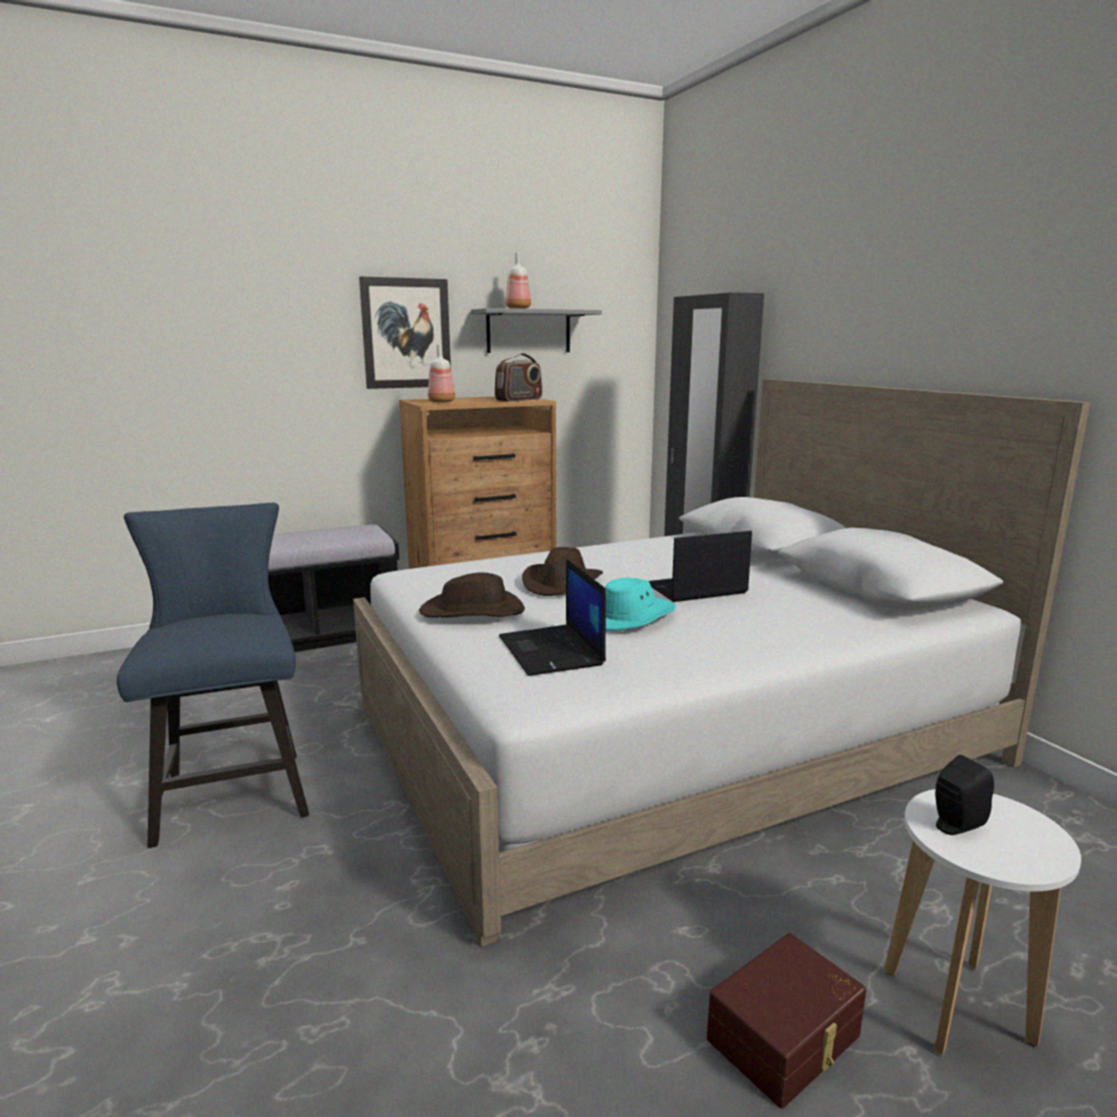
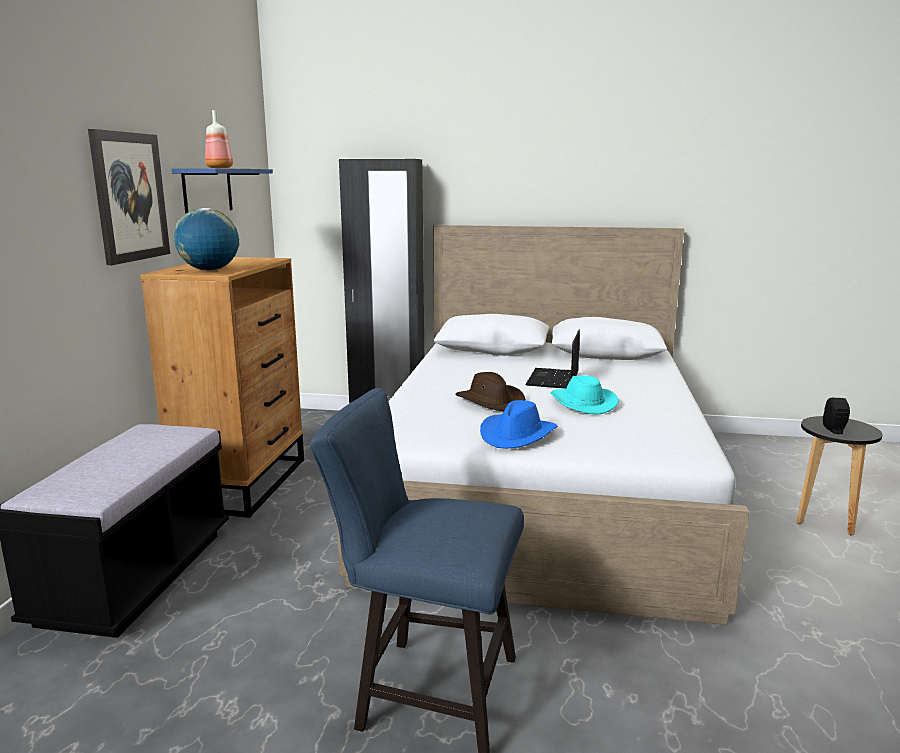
camera: 55 degrees left, 0 degrees up
(442, 401) = (209, 270): bottle -> globe
(473, 612) = (517, 435): brown hat -> blue hat
(519, 400) = (259, 260): radio -> none
(528, 331) = (207, 190): grey shelf -> blue shelf
(552, 651) = (622, 432): laptop -> none
(786, 1039) = (833, 563): brown storage box -> none
(956, 1006) = (825, 519): white stool -> black stool

